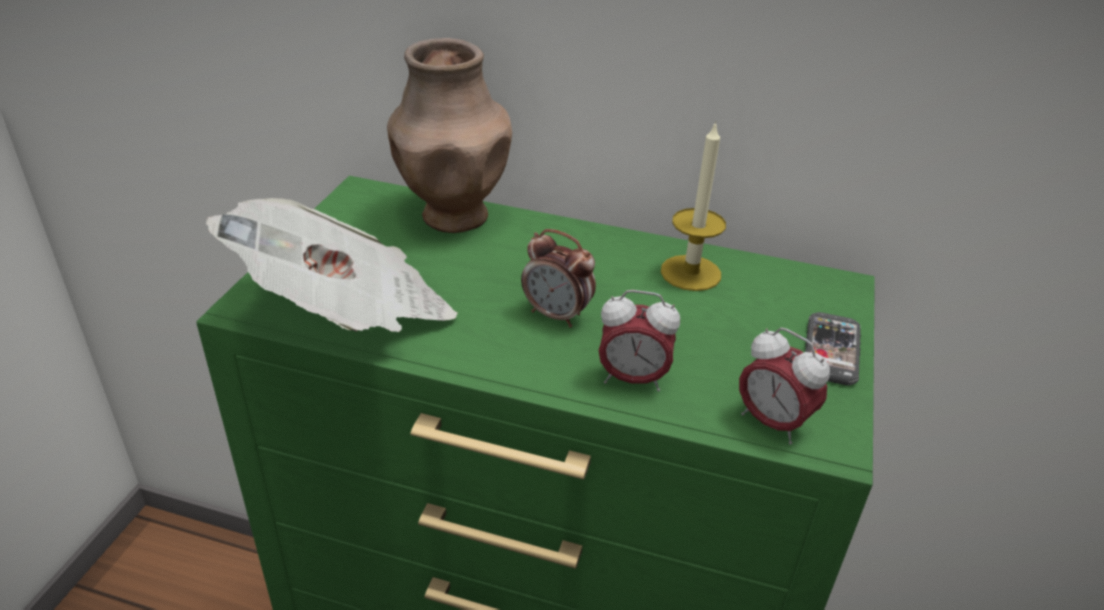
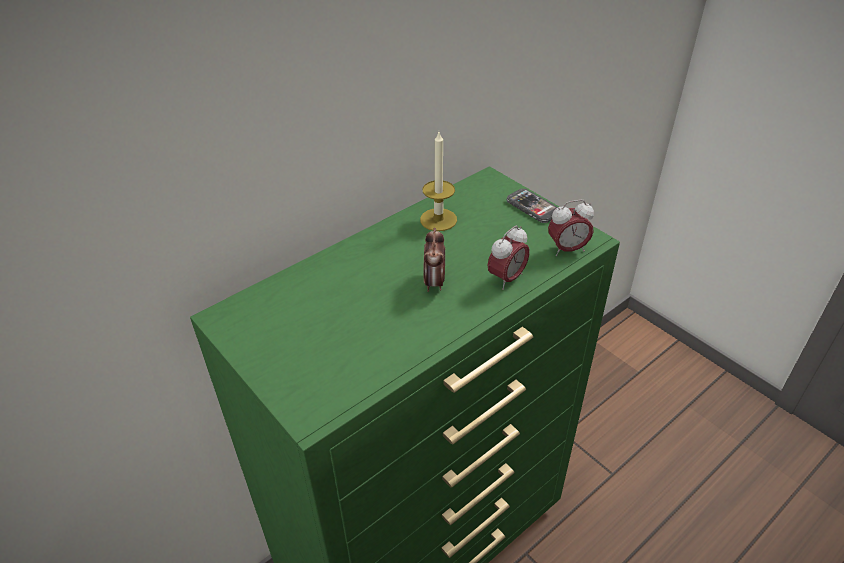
camera: 55 degrees left, 5 degrees up
(347, 313) = (360, 369): newspaper -> none
(452, 217) = (296, 285): brown vase -> none
(557, 315) = (434, 283): alarm clock -> alarm clock turned 120 degrees clockwise

